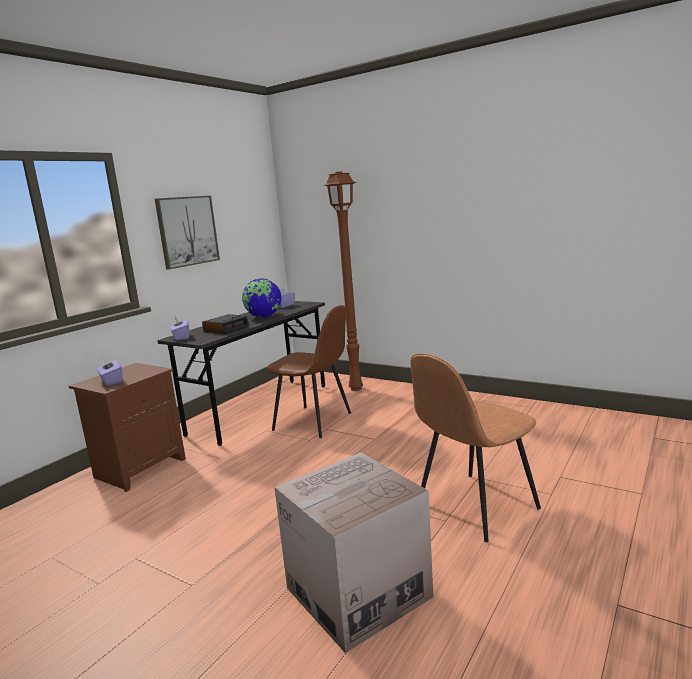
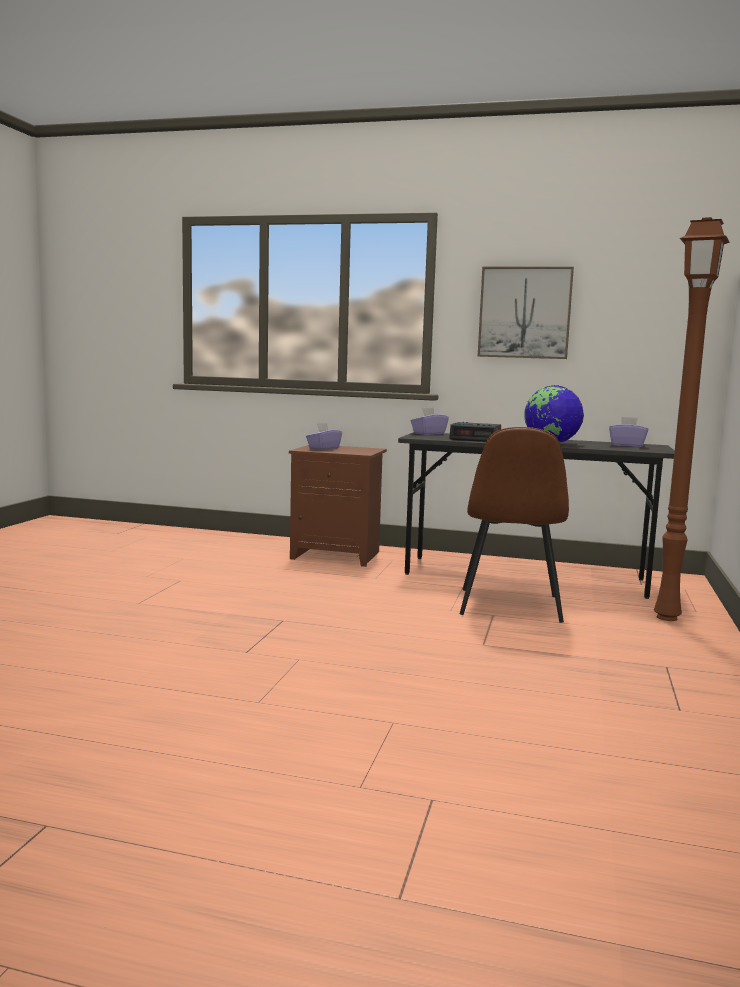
camera: 70 degrees right, 5 degrees down
(358, 592) = (112, 664): cardboard box -> none
(475, 506) = (300, 720): brown chair -> none

